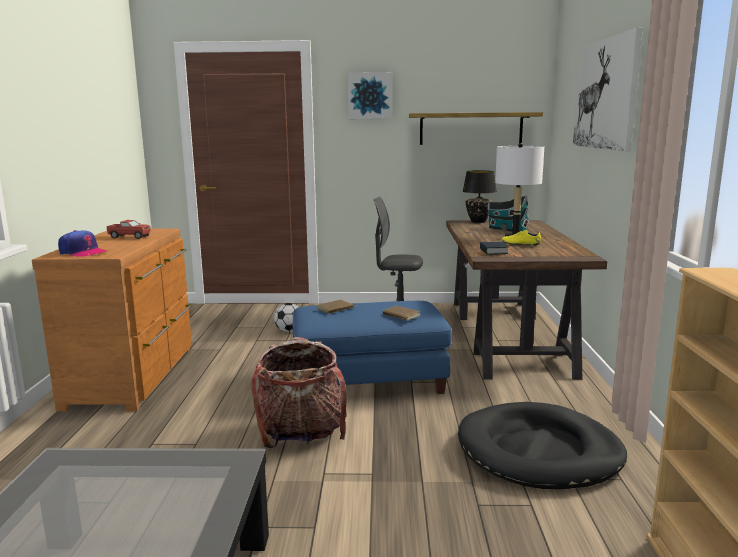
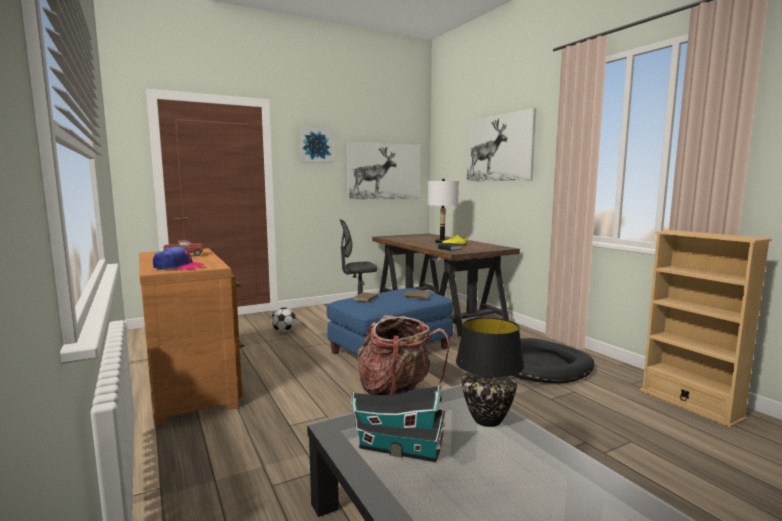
camera: 30 degrees left, 5 degrees down
(471, 128) = (384, 171): shelf -> picture
(478, 221) = (395, 236): black table lamp -> black table lamp (488, 420)
(506, 229) = (424, 238): toy house -> toy house (396, 448)

